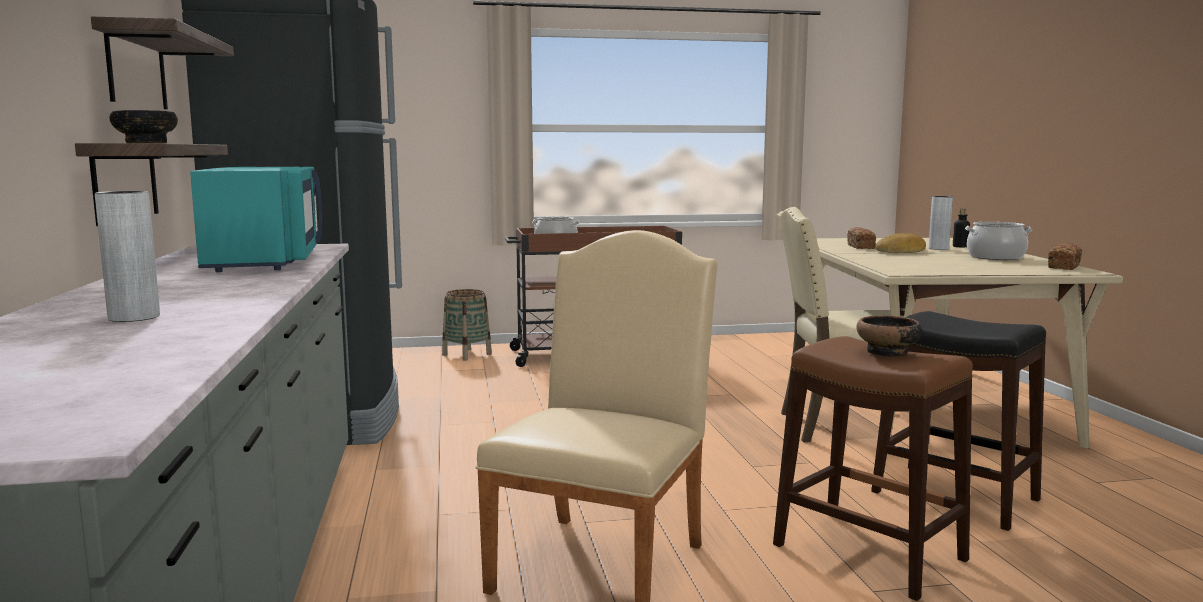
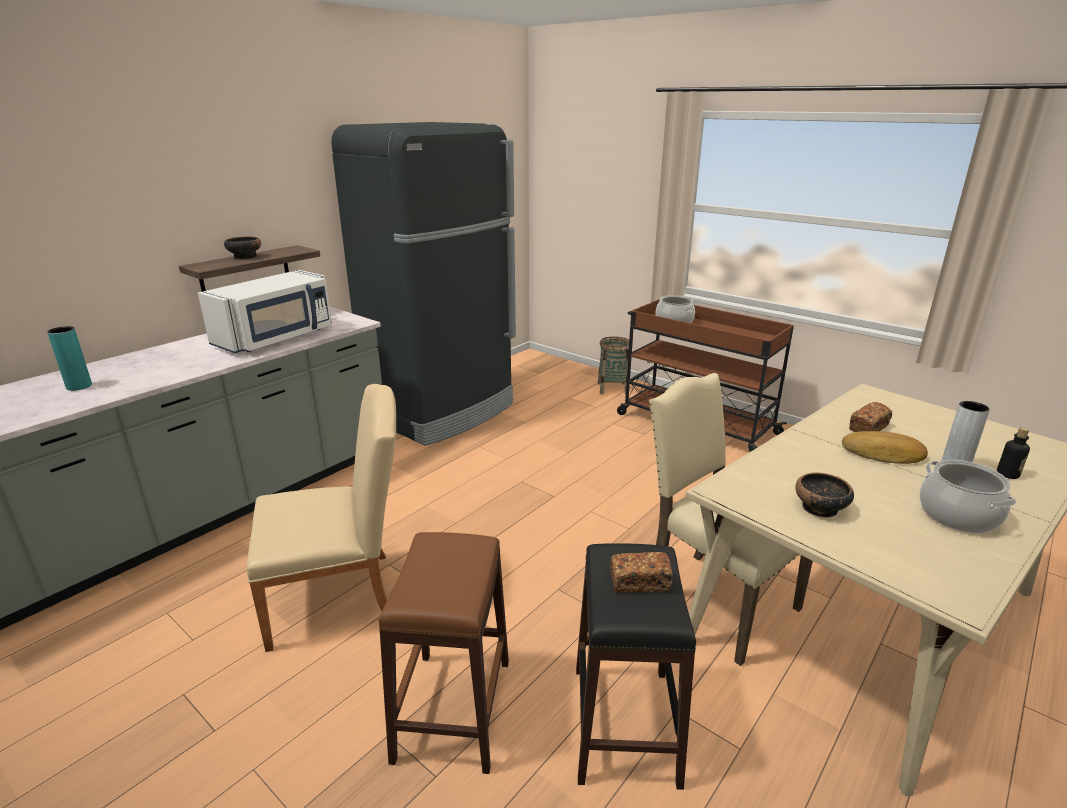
camera: 50 degrees right, 15 degrees up
(134, 317) = (79, 386): grey vase -> turquoise vase
(137, 69) = (267, 205): shelf -> none
(266, 261) = (277, 338): turquoise microwave -> white microwave
(888, 352) = (443, 574): bowl -> bowl (820, 508)
(1064, 267) = (966, 577): bread -> bread (639, 583)

